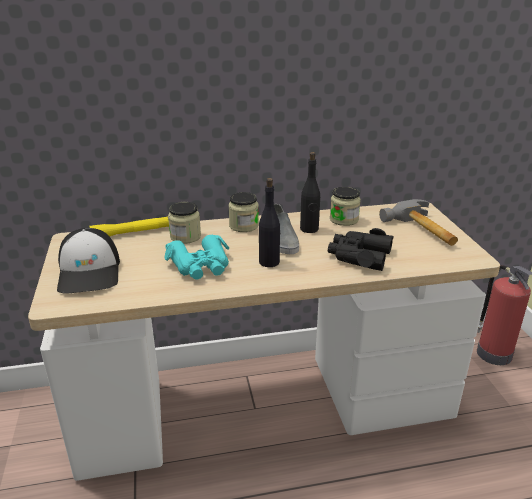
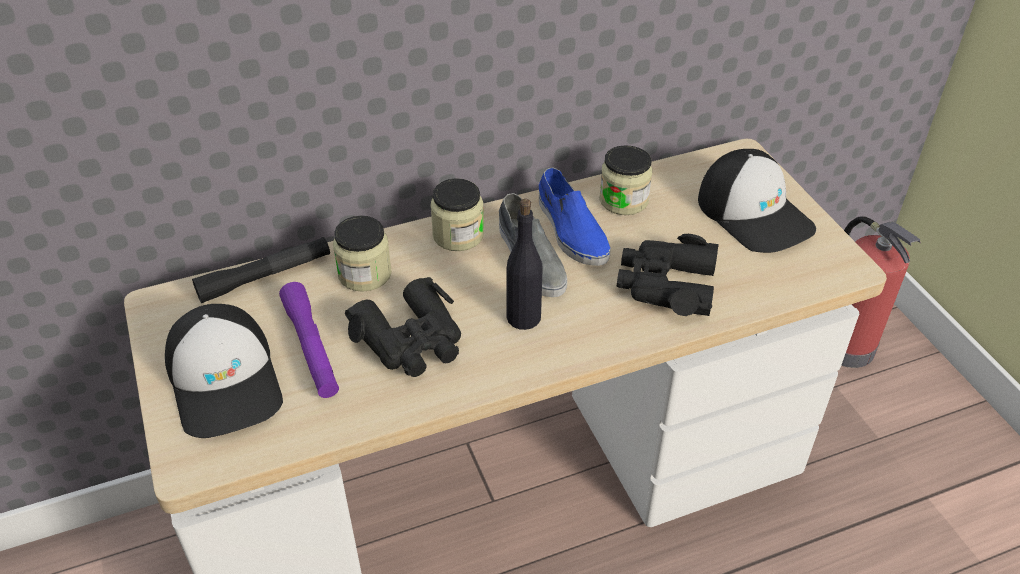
camera: 10 degrees left, 15 degrees up
(131, 233) = (265, 277): yellow flashlight -> black flashlight
(143, 263) = (311, 347): none -> purple flashlight
(200, 265) = (411, 340): turquoise binoculars -> black binoculars
(309, 229) = (571, 230): black bottle -> blue shoe
(422, 231) = (755, 213): hammer -> cap

